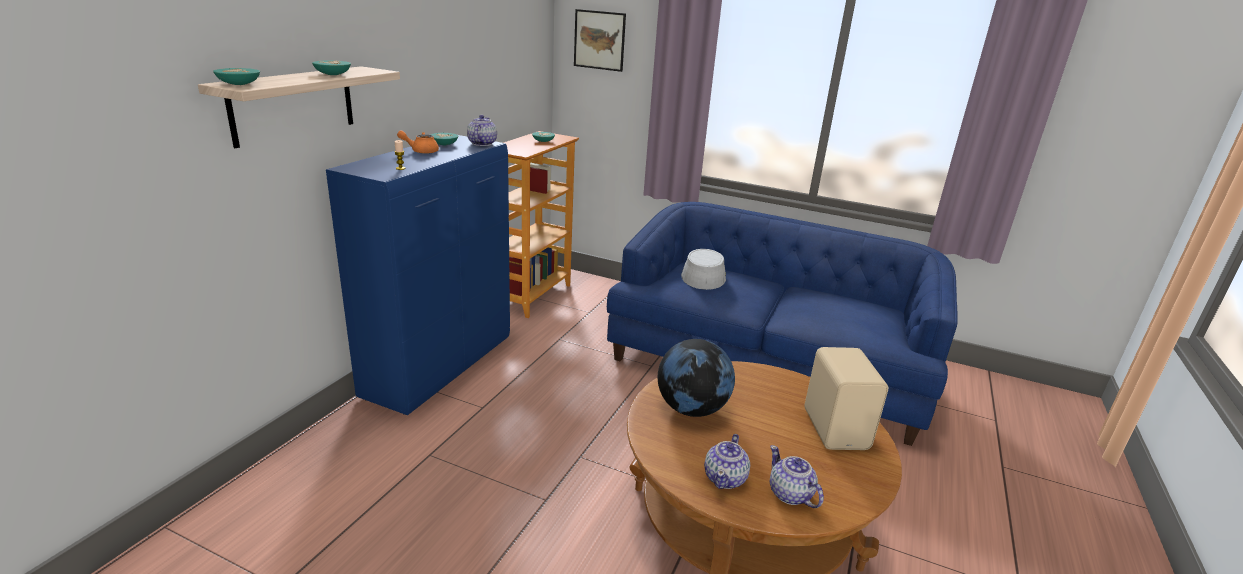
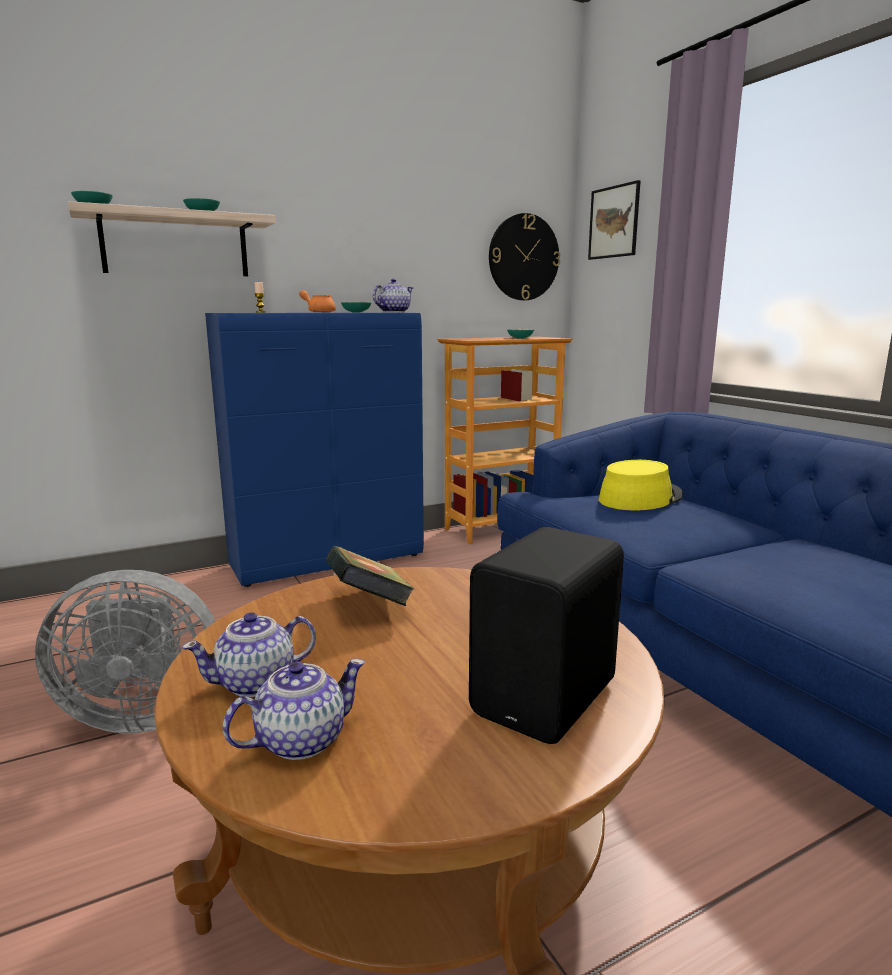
camera: 40 degrees right, 10 degrees down
(494, 542) = (142, 714): none -> grey fan
(528, 65) = (523, 257): none -> wall clock
(691, 409) = (369, 605): globe -> book
(703, 275) = (640, 498): grey hat -> yellow hat
(790, 494) = (299, 740): teapot -> teapot turned 45 degrees clockwise
(837, 429) = (549, 698): beige speaker -> black speaker

